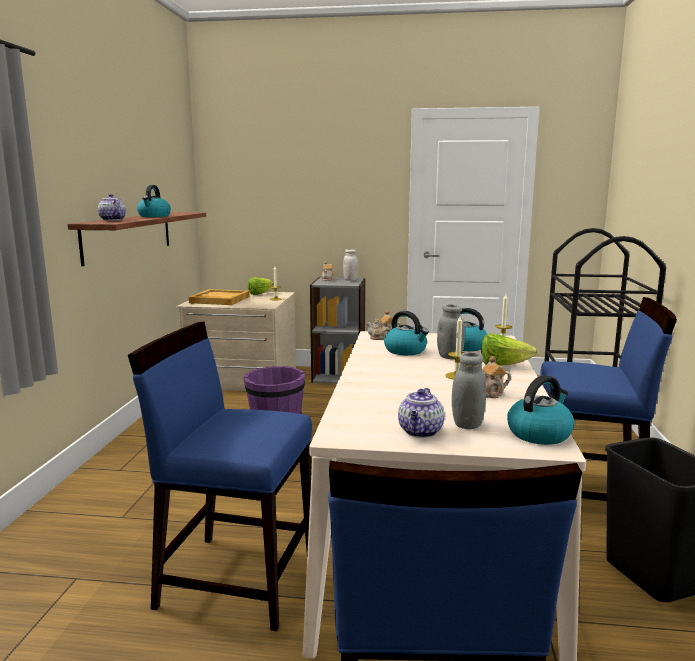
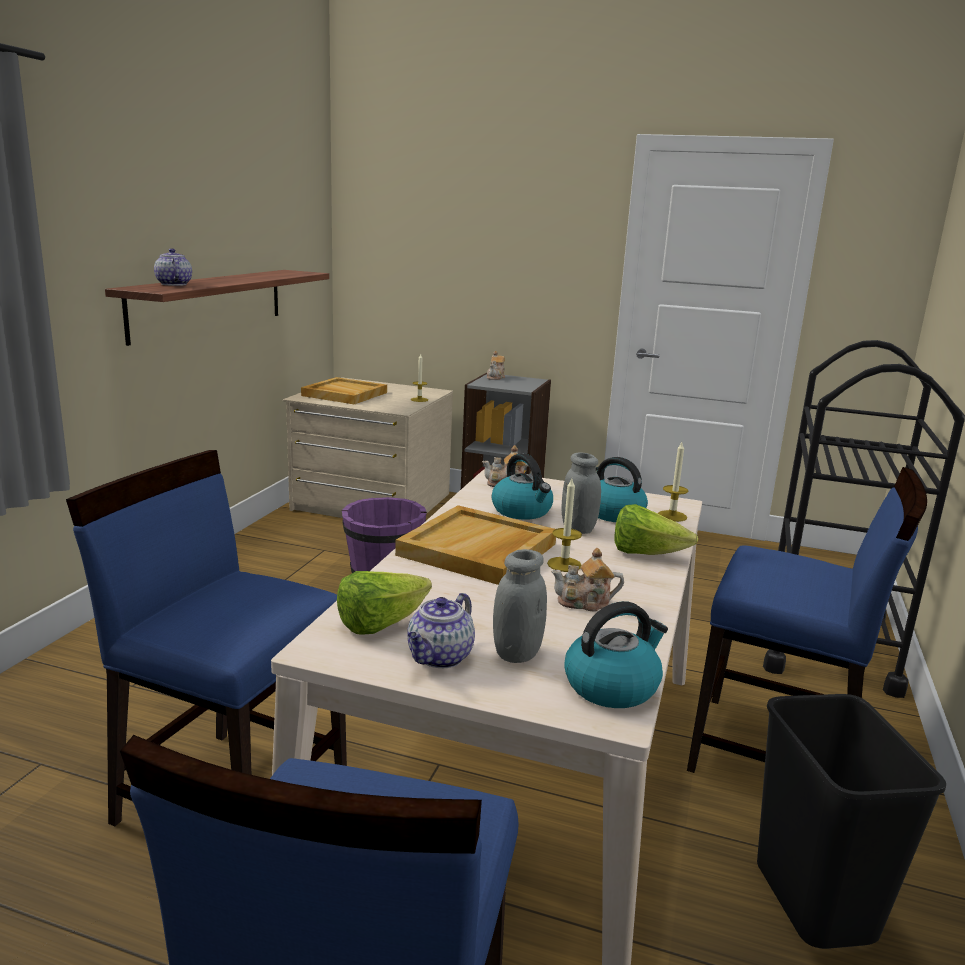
camera: 10 degrees right, 5 degrees up
(154, 216) = (243, 279): kettle -> none
(260, 294) = (404, 389): lettuce -> lettuce (380, 624)
(350, 280) = (527, 381): white jar -> none
(395, 374) = (478, 550): none -> beige tray

